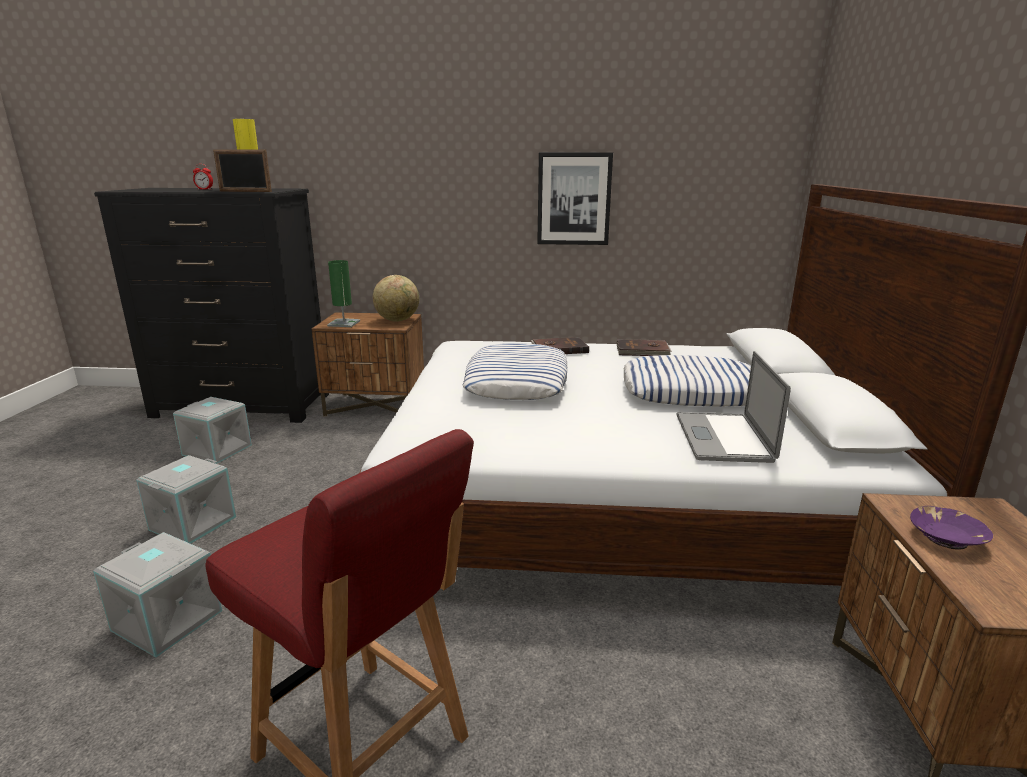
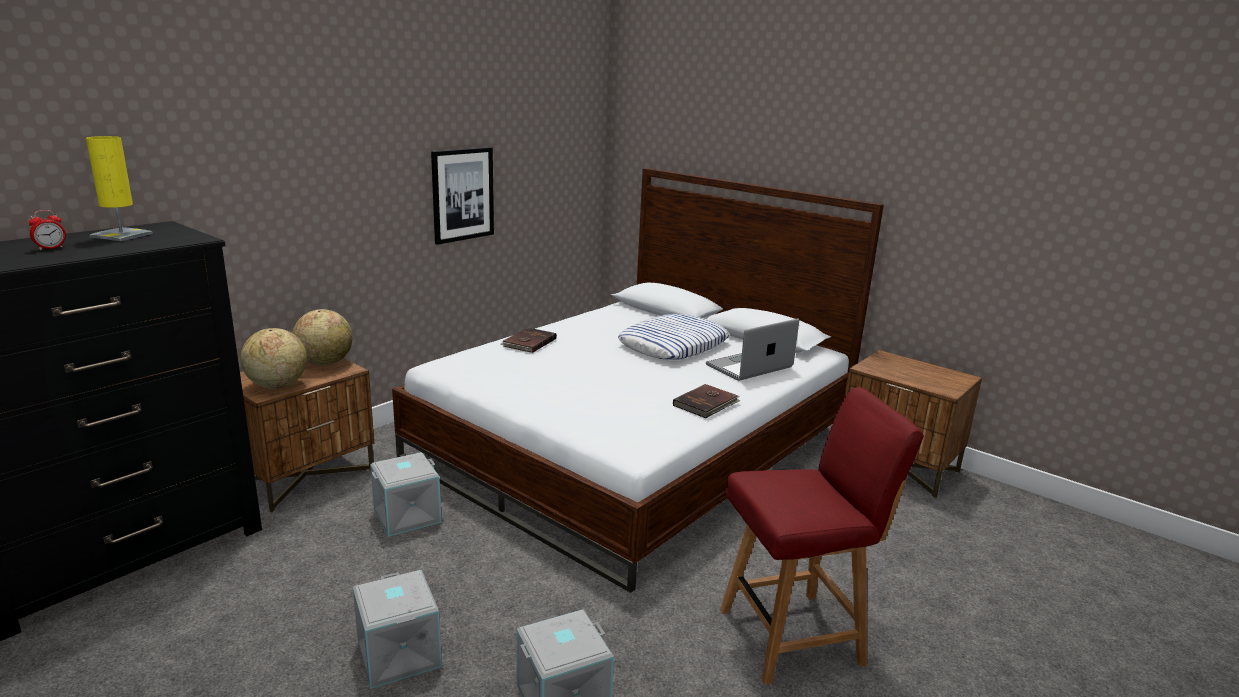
camera: 55 degrees left, 0 degrees up
(216, 450) = (233, 604): grey storage box -> grey storage box (407, 517)
(245, 191) = (168, 243): picture frame -> none
(344, 323) = (277, 386): green table lamp -> globe
(517, 381) = (571, 378): pillow -> none
(643, 351) = (580, 325): brown book -> brown book (706, 404)
(723, 437) = (749, 366): laptop -> laptop turned 105 degrees clockwise
(947, 538) = (899, 374): purple bowl -> none

